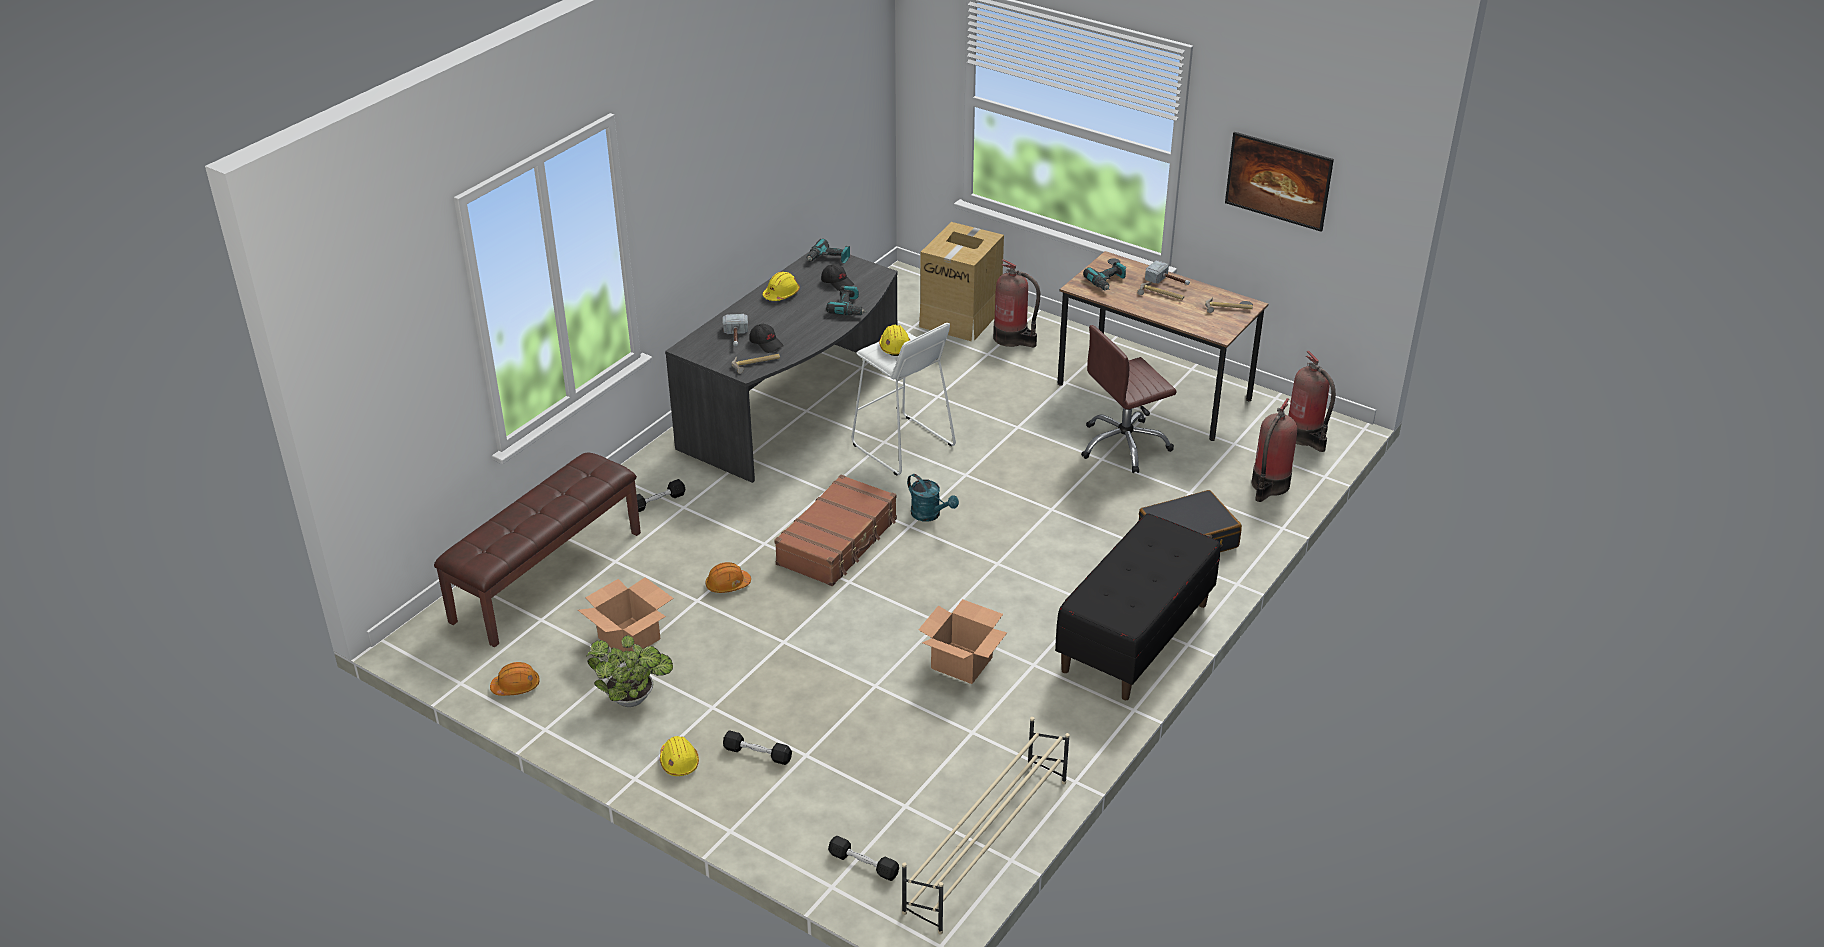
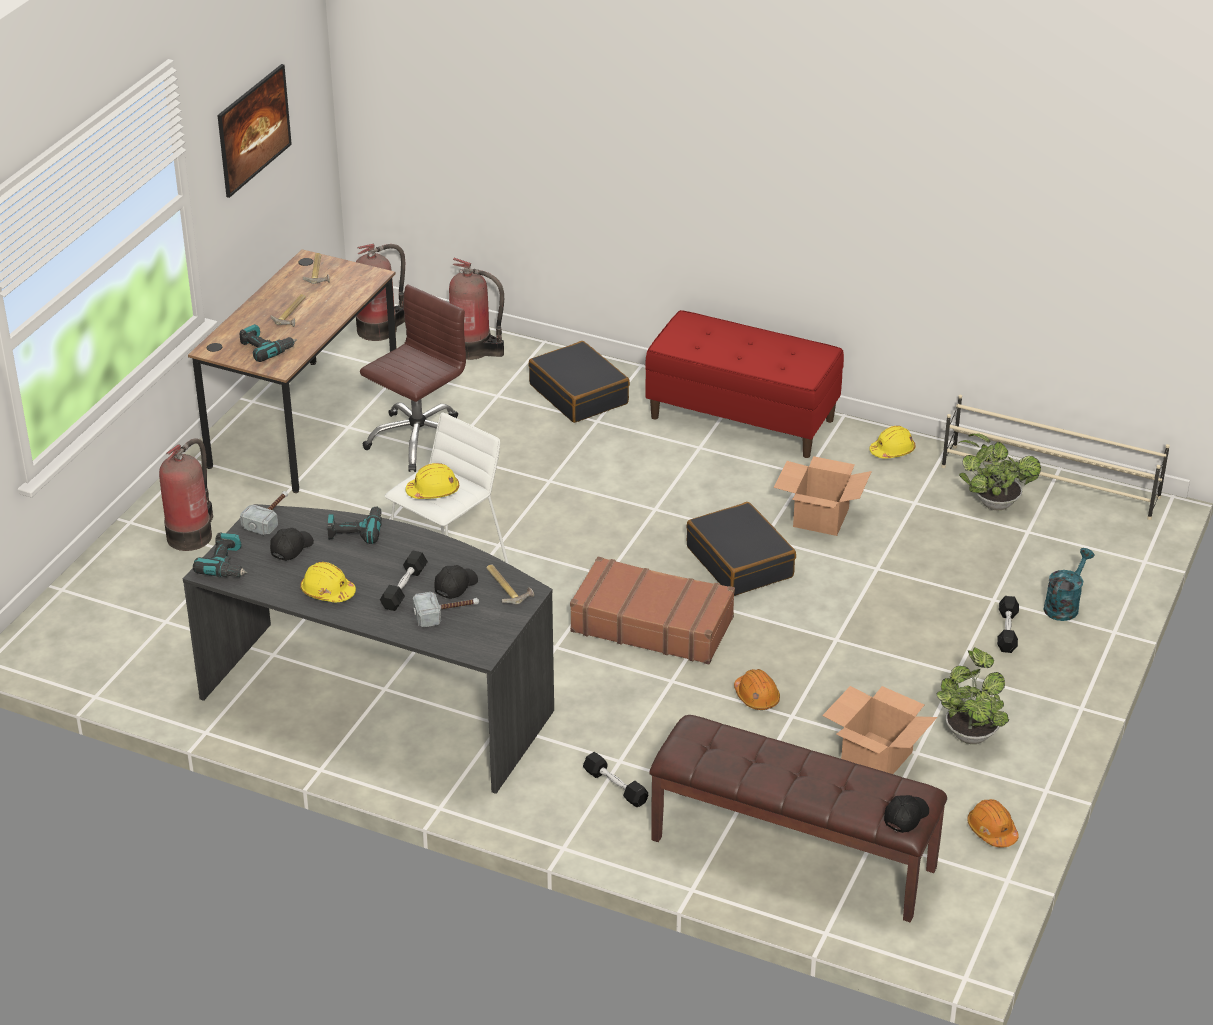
camera: 100 degrees left, 0 degrees up
(462, 553) = (905, 816): none -> black cap
(679, 762) = (1043, 681): yellow hard hat -> yellow hard hat (892, 451)
(863, 864) = (1109, 547): black dumbbell -> black dumbbell (404, 588)
(907, 602) = (740, 562): none -> black suitcase
(930, 515) = (583, 563): turquoise watering can -> turquoise watering can (1064, 605)
(960, 790) = (992, 502): none -> potted plant
(961, 317) = (138, 581): cardboard box -> none
(1124, 445) = (418, 440): brown office chair -> brown office chair turned 105 degrees counterclockwise
(1135, 637) = (742, 418): black bench -> red bench
(1168, 282) = (262, 309): hammer -> hammer (270, 517)

